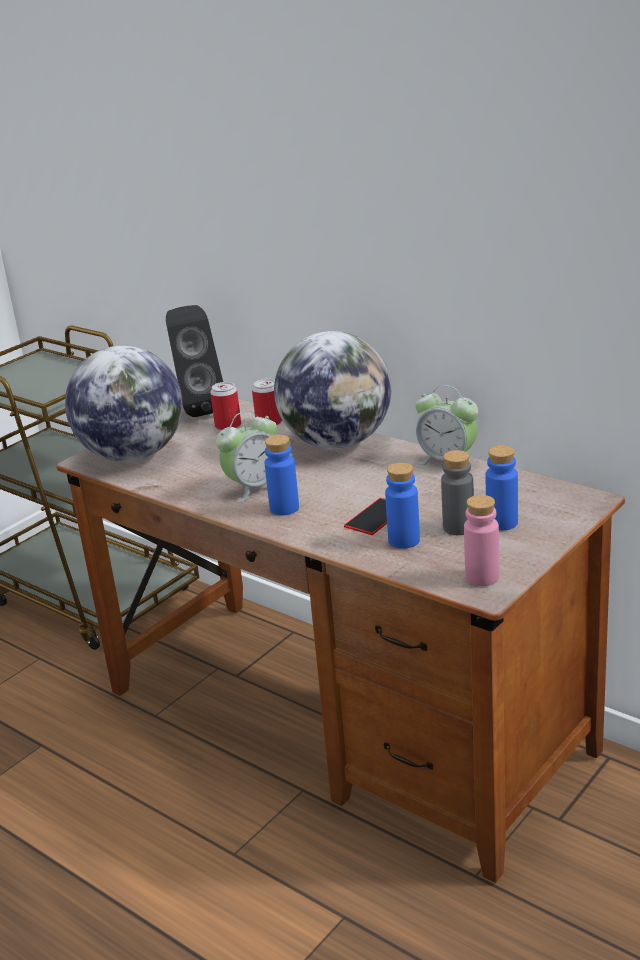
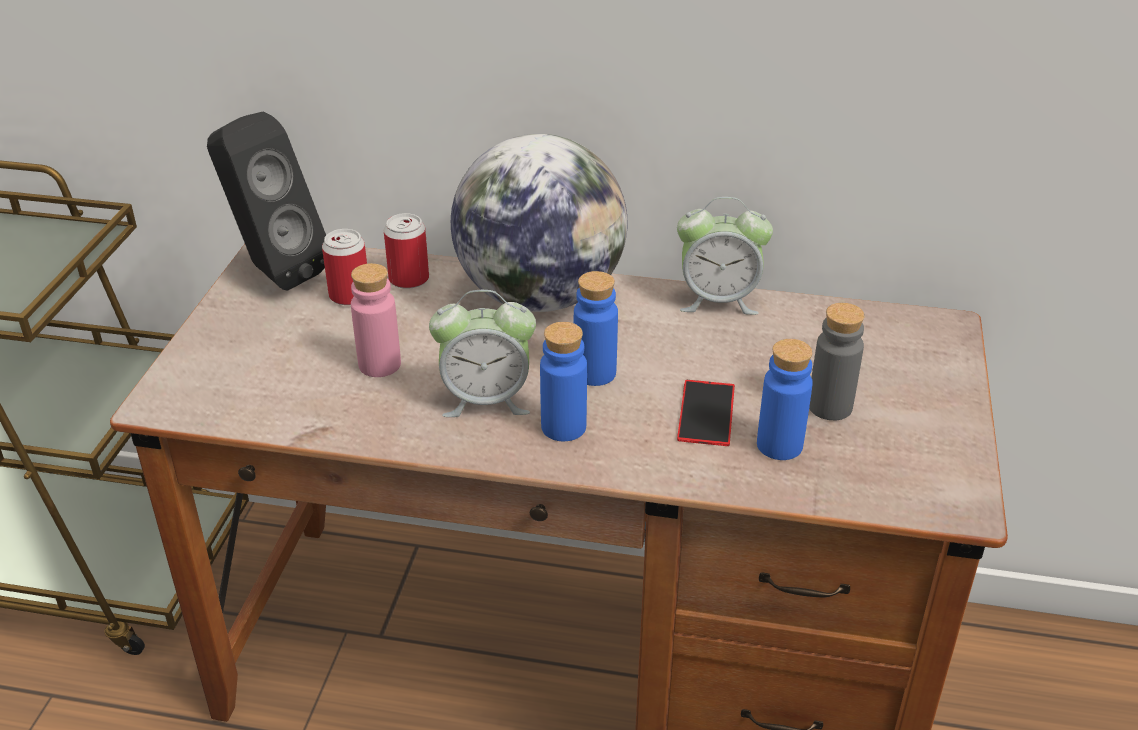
camera: 30 degrees left, 10 degrees up
(132, 455) = (236, 378): globe -> none
(254, 488) = (486, 400): alarm clock -> alarm clock turned 60 degrees clockwise
(482, 577) = (933, 482): pink bottle -> pink bottle (379, 364)
(502, 523) = (876, 386): blue bottle -> blue bottle (594, 373)

